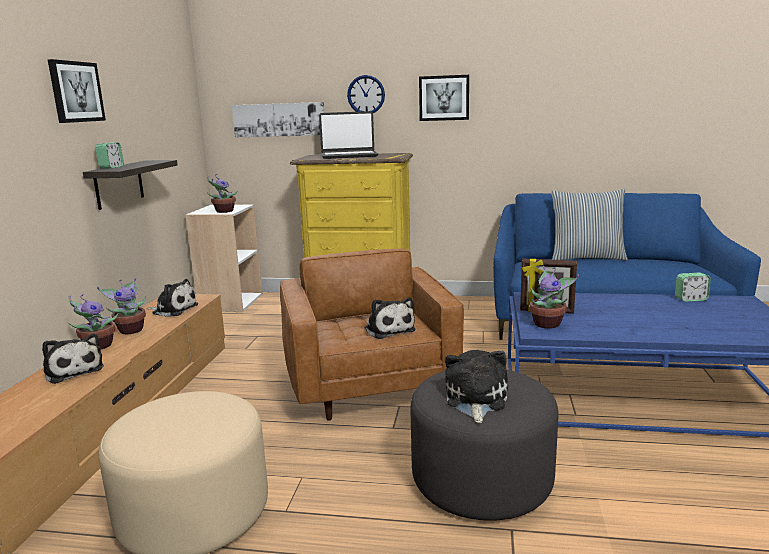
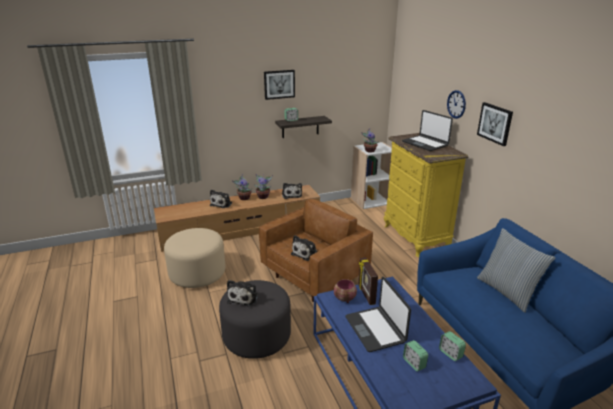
camera: 60 degrees right, 10 degrees up
(279, 120) = (417, 104): picture -> none
(475, 399) = (243, 297): plush toy -> plush toy turned 120 degrees clockwise
(548, 324) = (345, 299): potted plant -> bowl
(630, 321) = (375, 329): none -> laptop
(707, 317) = (414, 363): none -> alarm clock

